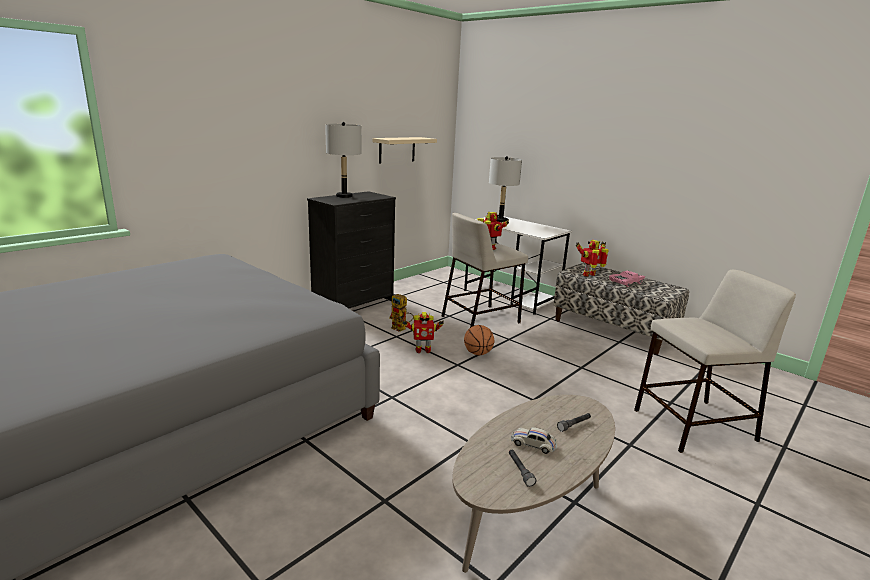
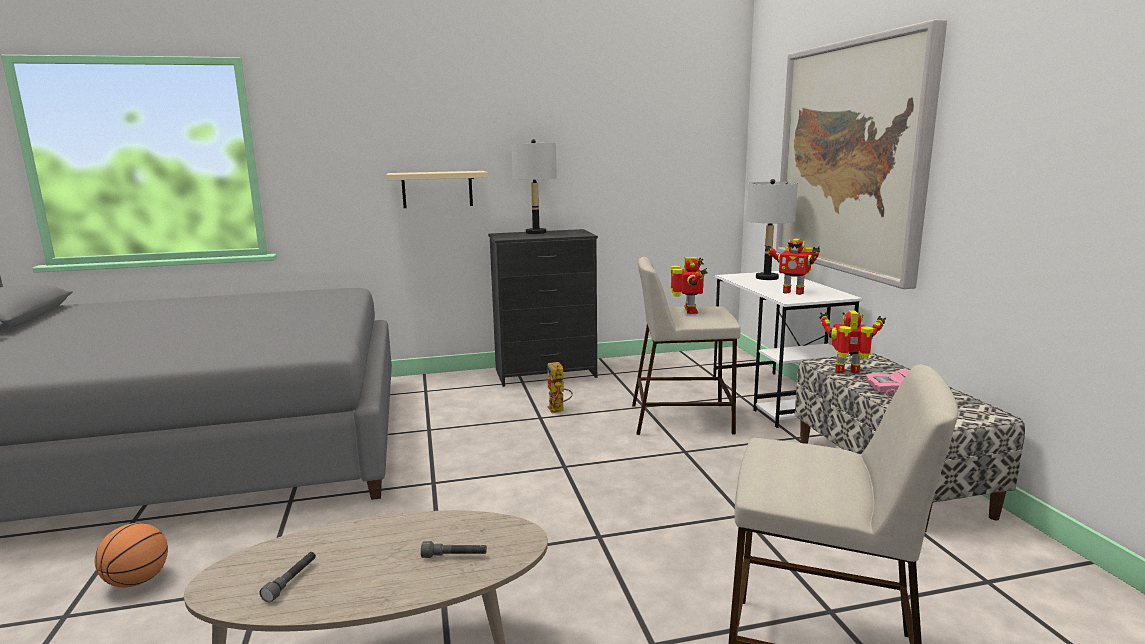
camera: 35 degrees right, 5 degrees down
(397, 150) = (635, 175): beige shelf -> beige shelf (437, 189)
(422, 350) = (546, 440): toy robot -> toy robot (792, 292)
(478, 353) = (611, 459): basketball -> basketball (137, 581)
(533, 444) = (362, 559): white toy car -> none
(558, 145) = (850, 158): none -> picture

